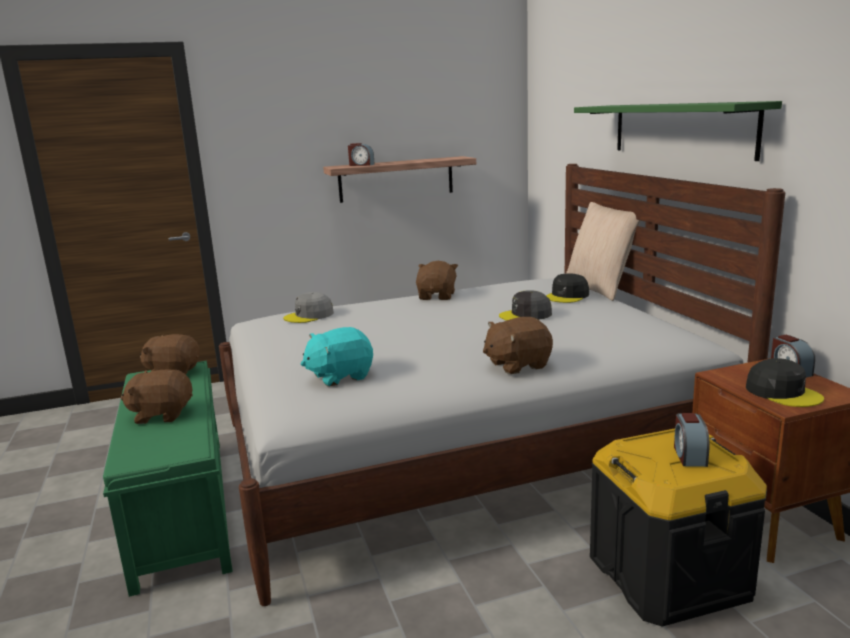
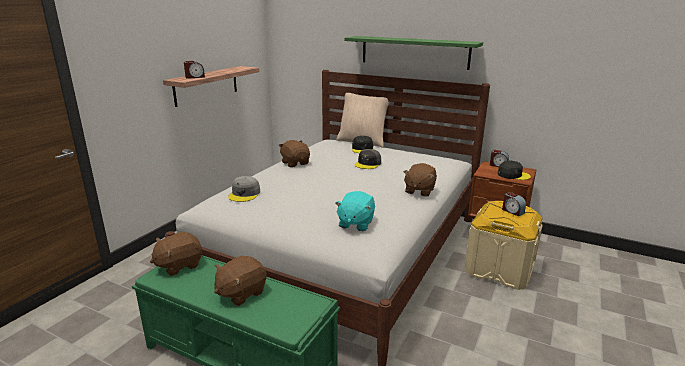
camera: 45 degrees left, 5 degrees up
(668, 575) = (499, 269): black storage box -> beige storage box

